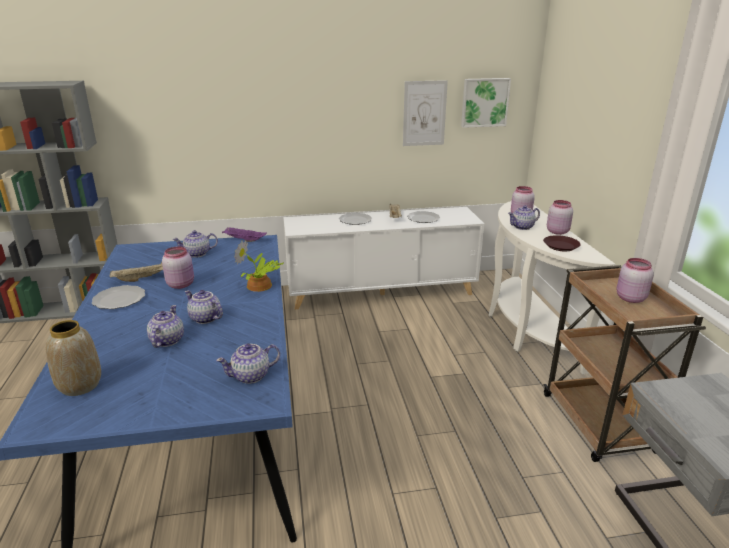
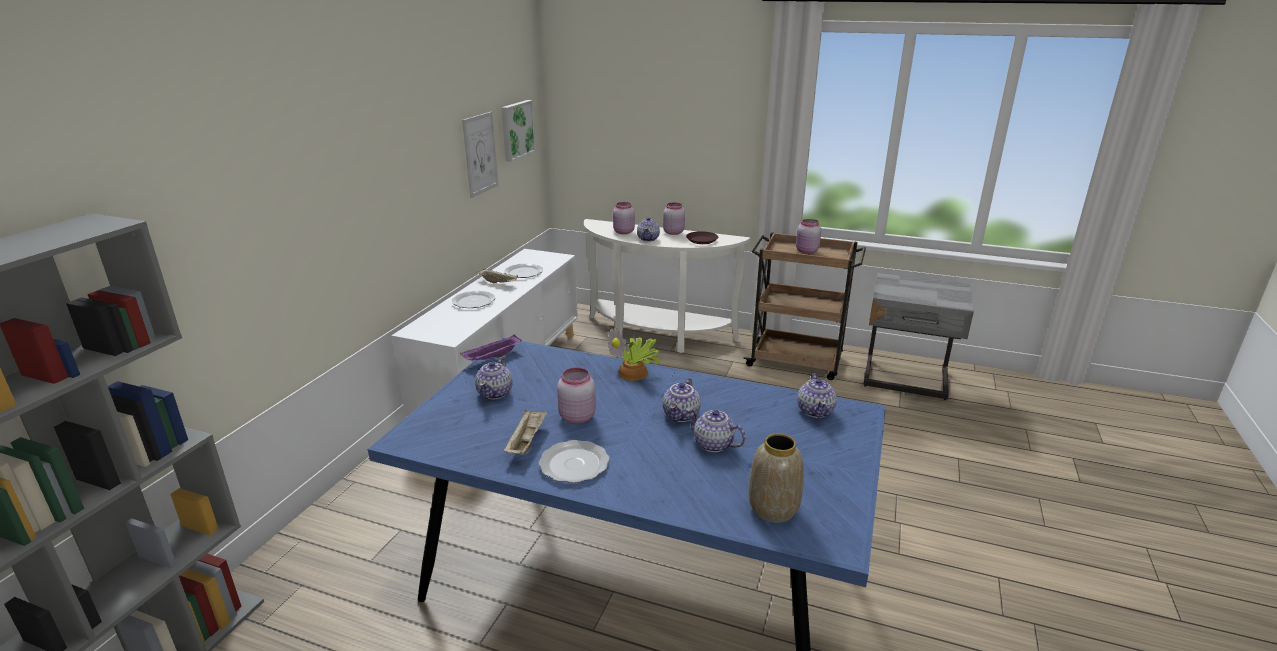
camera: 60 degrees left, 0 degrees up
(204, 318) = (682, 415): teapot -> teapot turned 45 degrees counterclockwise

